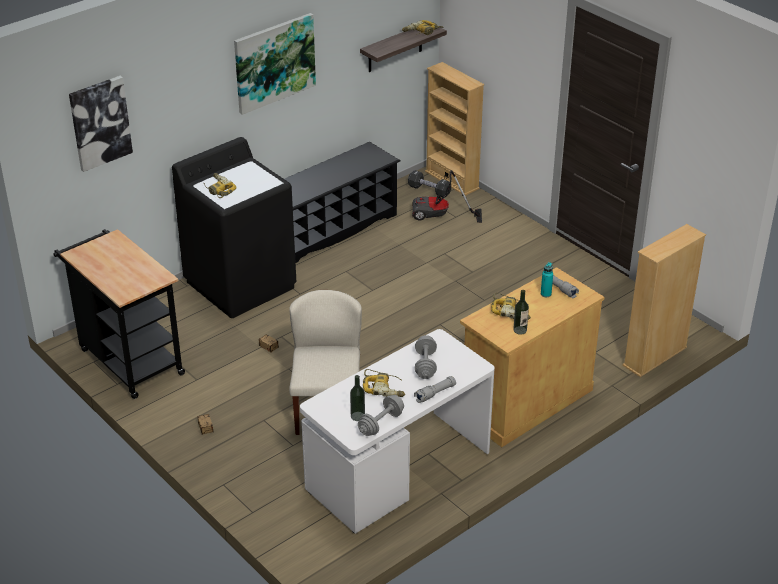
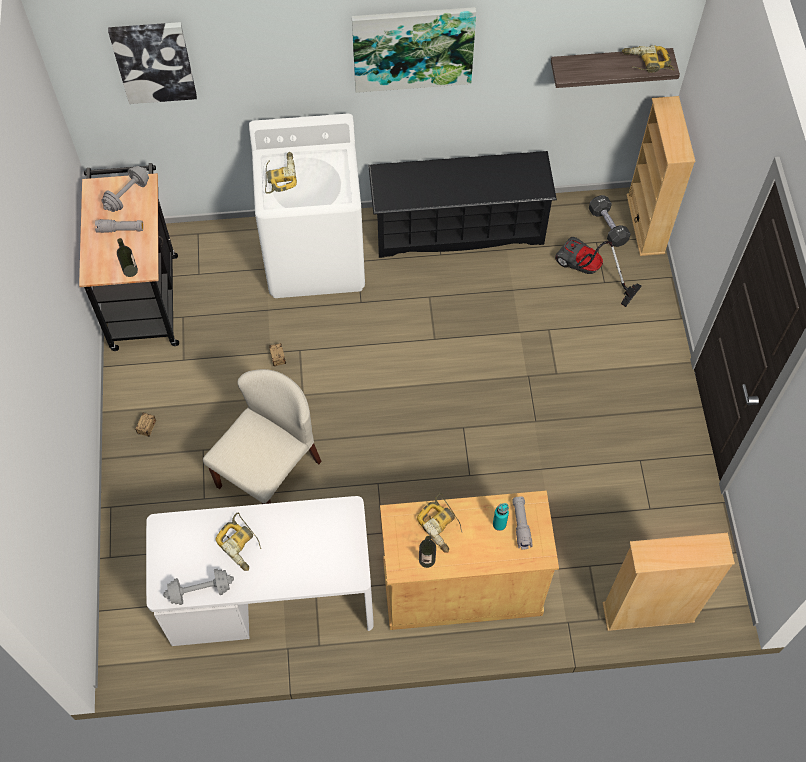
camera: 35 degrees right, 25 degrees up
(241, 284) = (315, 256): black washing machine -> white washing machine
(357, 416) = (187, 566): bottle -> bottle (130, 271)
(425, 365) = (305, 539): grey dumbbell -> grey dumbbell (127, 195)
(435, 393) = (282, 585): grey flashlight -> grey flashlight (120, 229)

